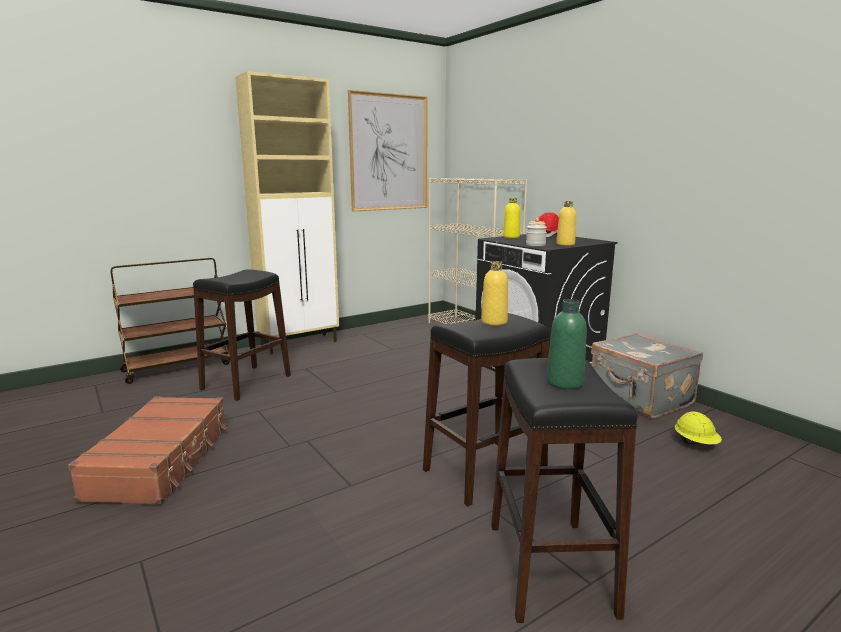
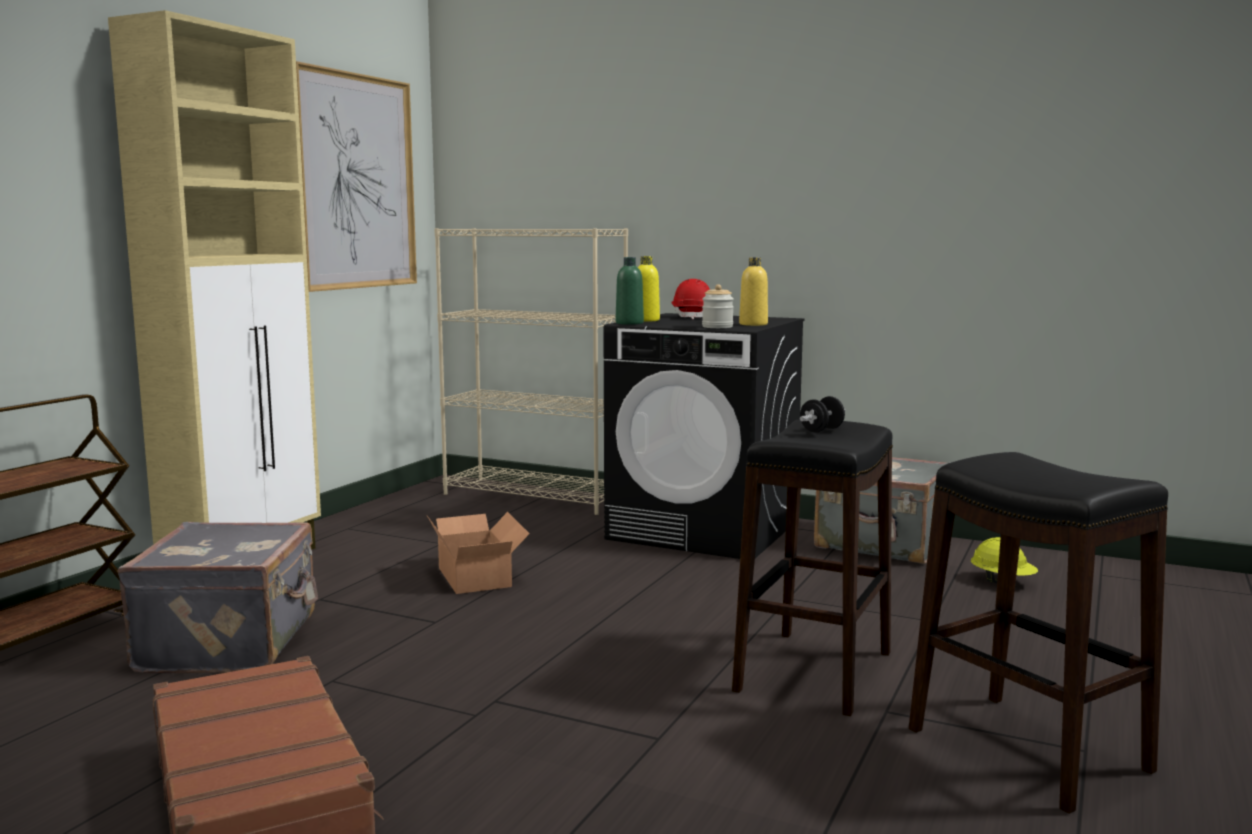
camera: 30 degrees left, 5 degrees down
(246, 382) = (232, 643): black stool -> grey suitcase
(386, 370) = (477, 576): none -> cardboard box
(494, 322) = (821, 430): yellow bottle -> black dumbbell
(564, 382) = (1056, 474): green bottle -> green bottle (629, 323)

